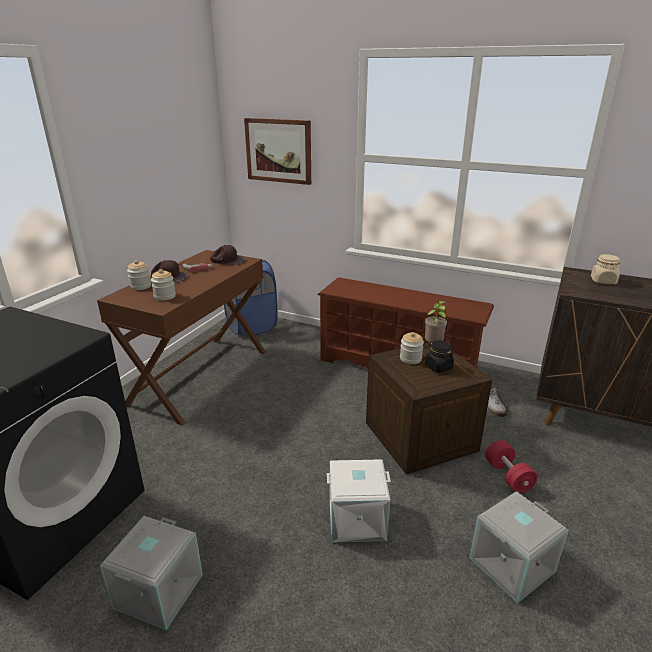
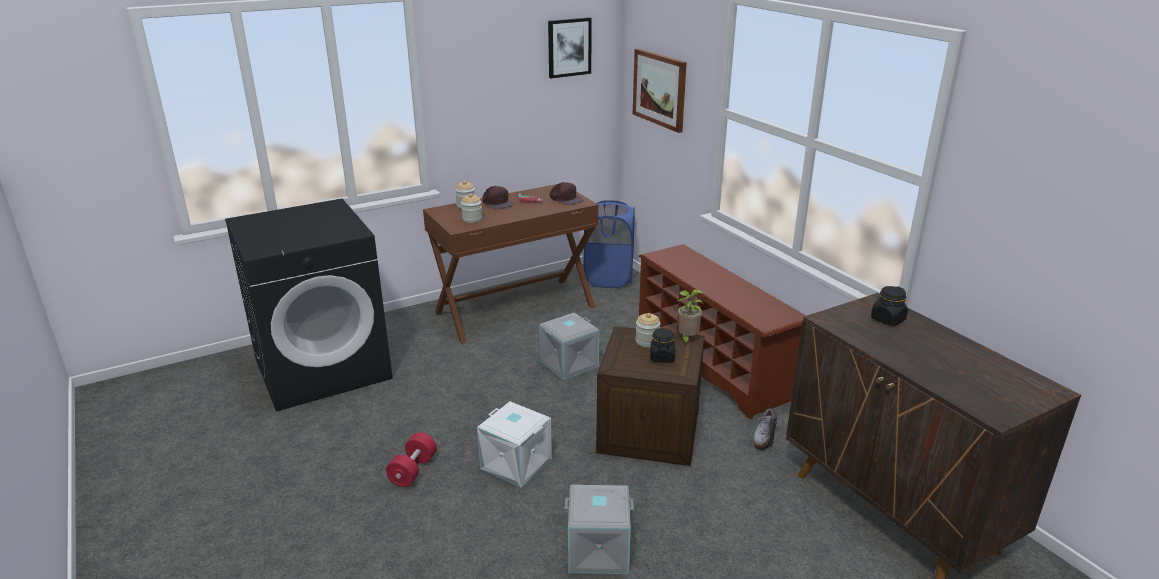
camera: 35 degrees right, 0 degrees up
(160, 592) = (345, 442): grey storage box -> grey storage box (569, 364)
(186, 119) = (569, 47): none -> picture
(508, 476) = (689, 496): red dumbbell -> red dumbbell (413, 470)
(603, 281) = (887, 319): beige jar -> black jar

